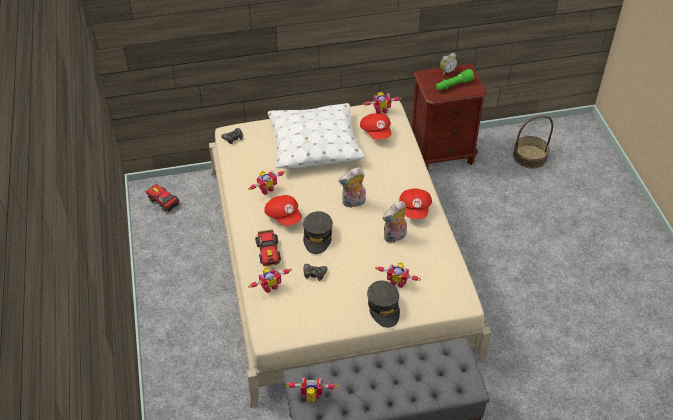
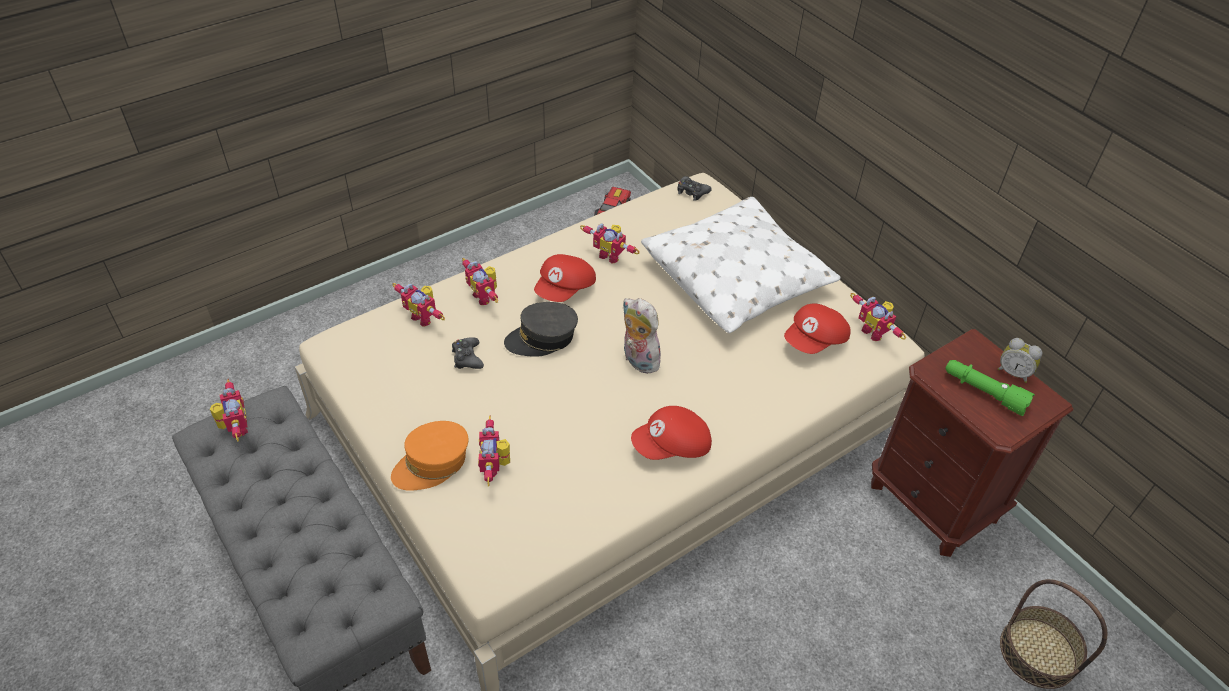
camera: 65 degrees right, 0 degrees up
(268, 253) = (485, 296): toy car -> toy robot
(384, 307) = (432, 464): grey cap -> orange cap
(395, 237) = (592, 436): plush toy -> none

